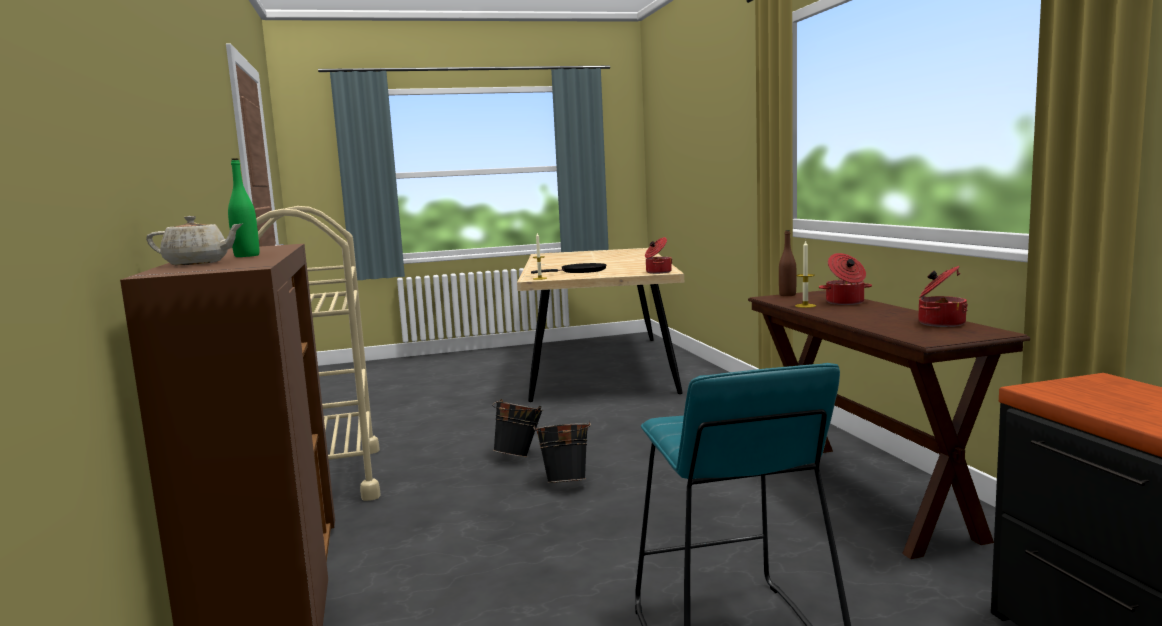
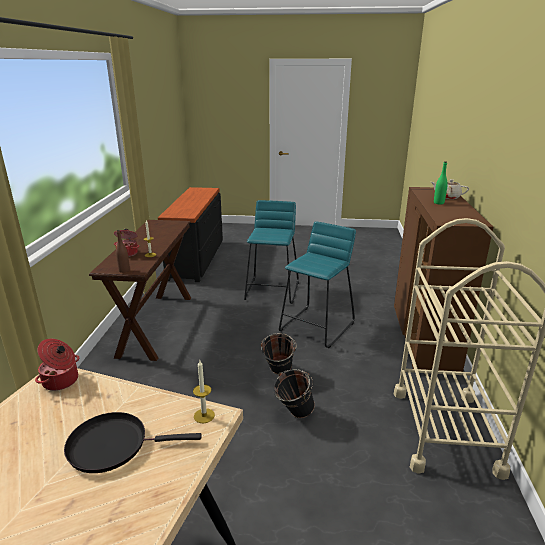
camera: 160 degrees left, 15 degrees up
(535, 563) = (317, 327): none -> turquoise stool
(940, 323) = (149, 229): cooking pot -> none

